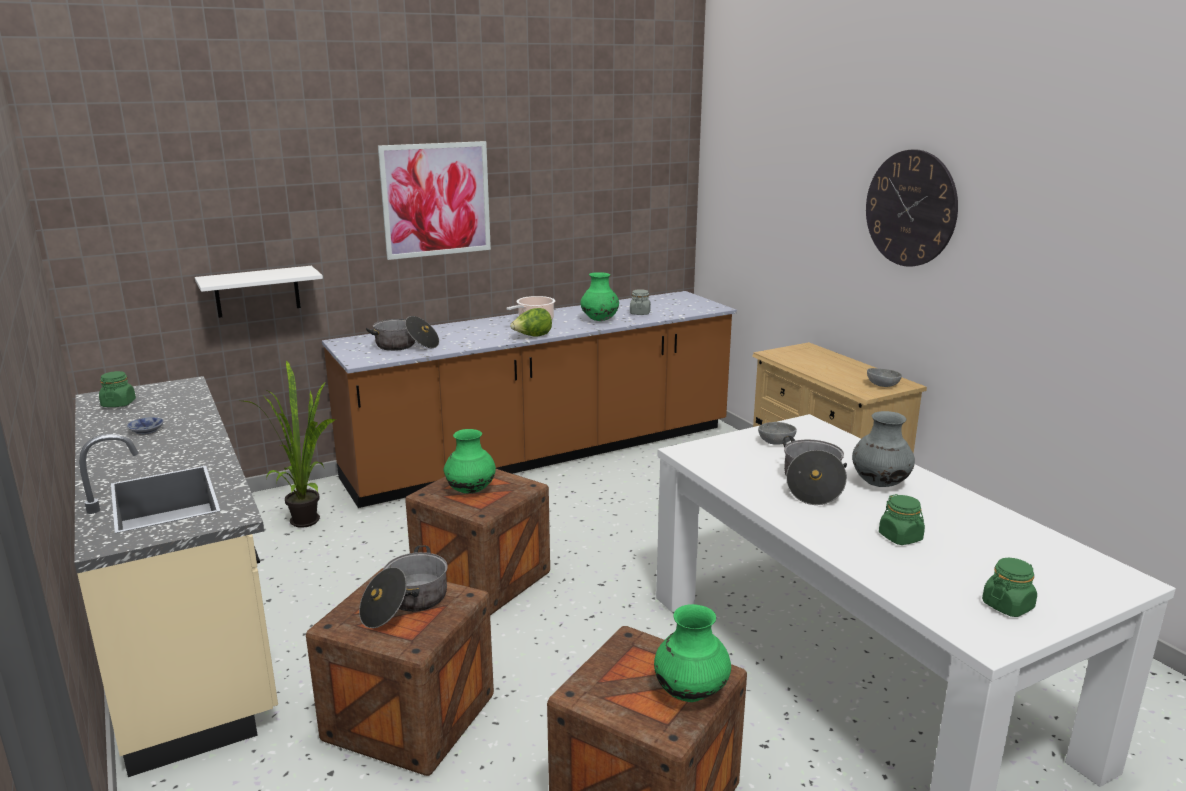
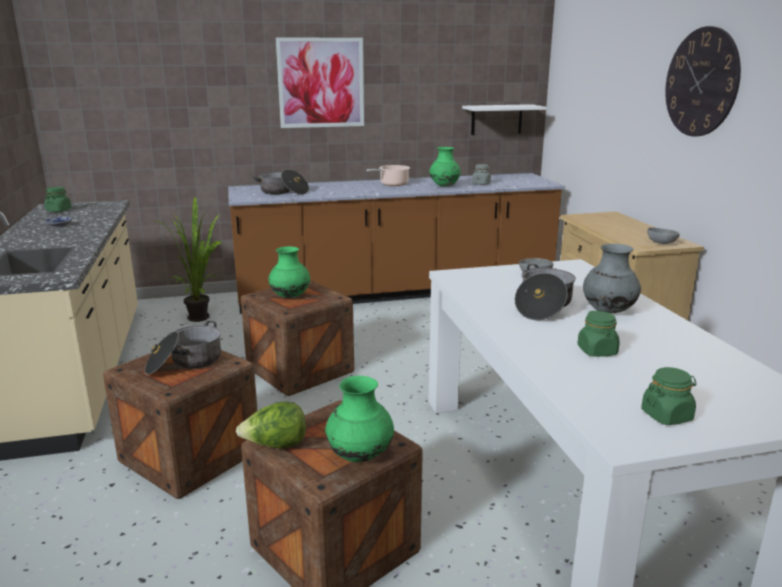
camera: 15 degrees right, 0 degrees up
(257, 291) = (182, 145): white shelf -> white shelf (496, 119)
(532, 337) = (382, 192): lettuce -> lettuce (275, 446)

